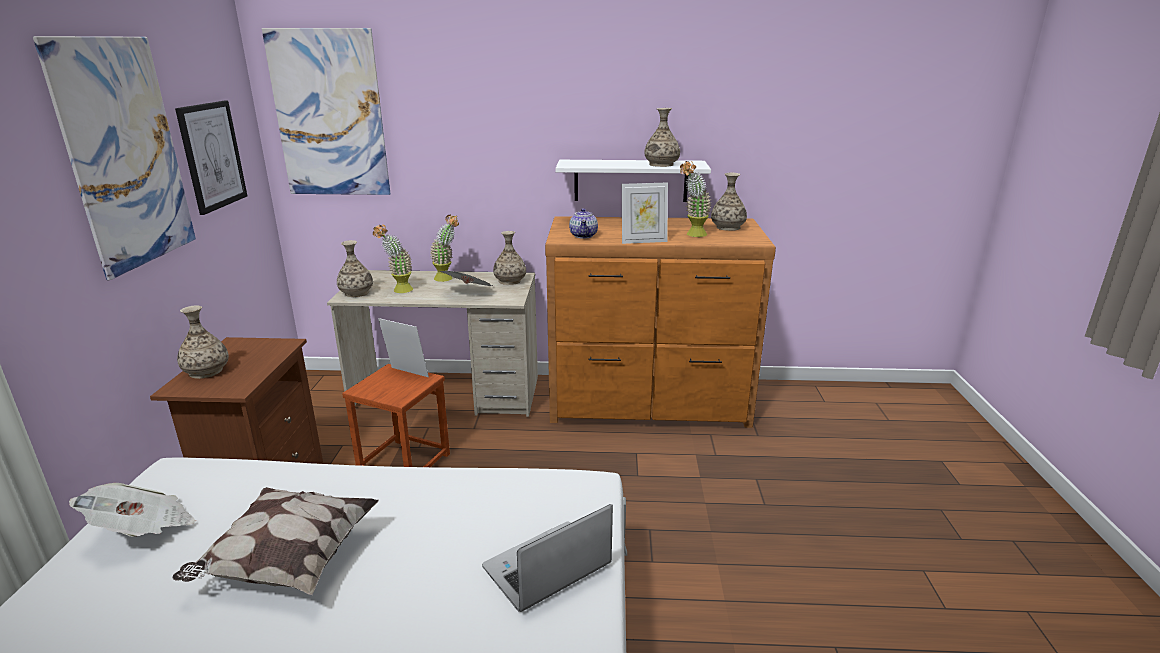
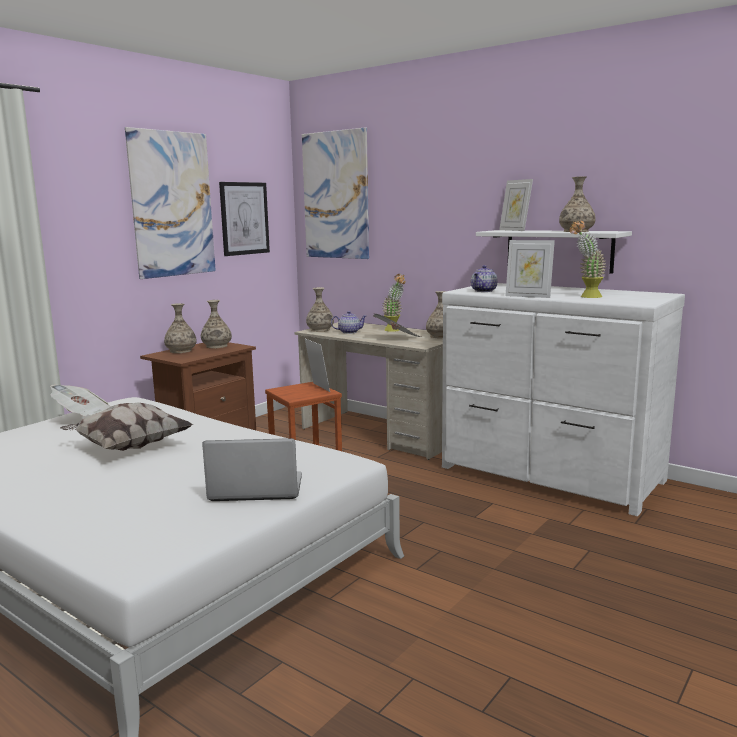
camera: 35 degrees right, 10 degrees down
(398, 291) = (349, 332): potted plant -> teapot
(586, 161) = (514, 230): none -> picture frame
(649, 402) = (549, 475): brown dresser -> white dresser
(727, 227) = (637, 296): vase -> vase (216, 346)

